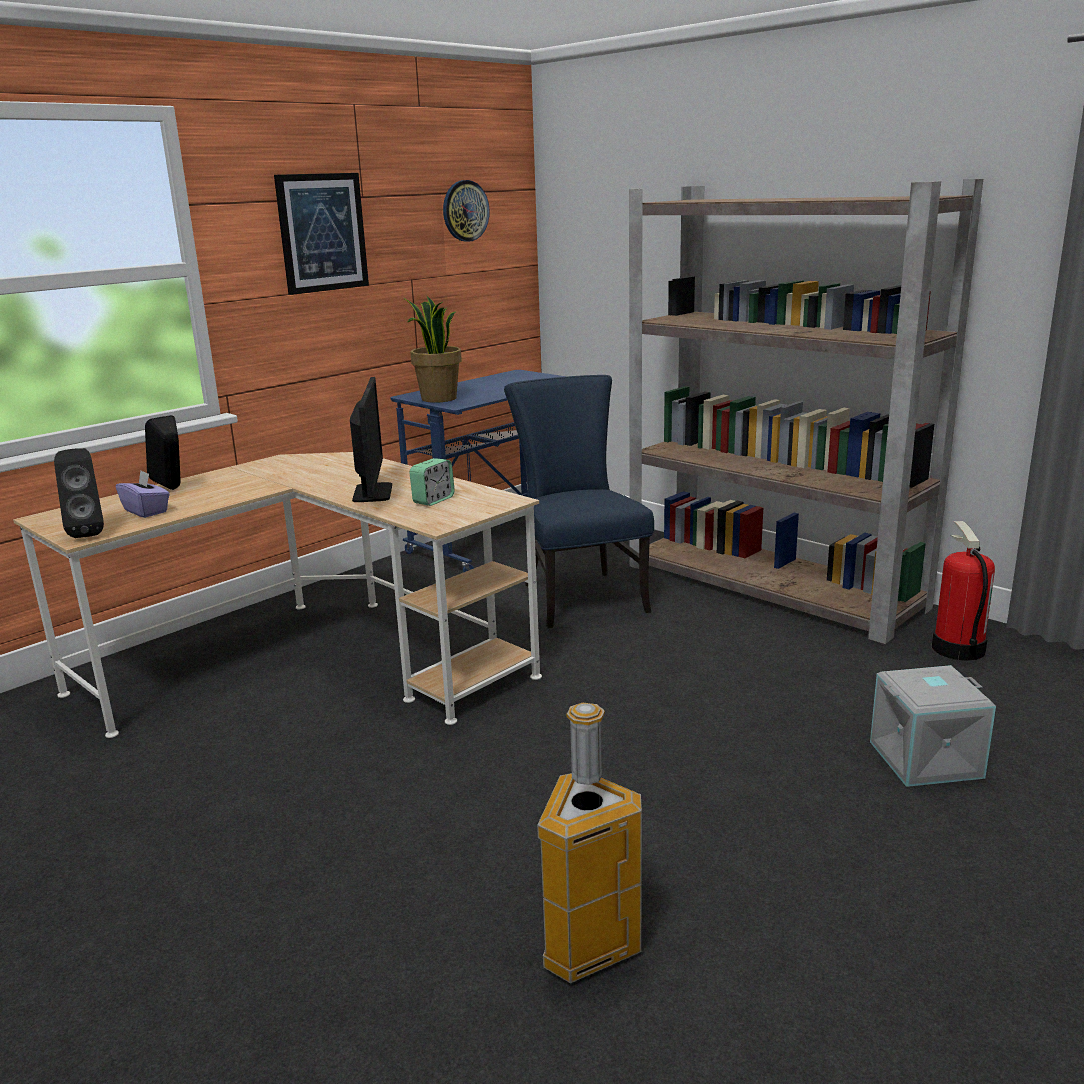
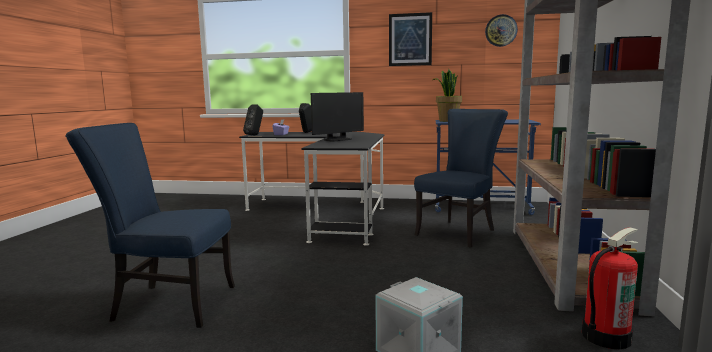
camera: 55 degrees right, 10 degrees down
(311, 660) = (325, 214): beige desk -> black desk
(433, 500) = (341, 143): alarm clock -> none
(587, 948) = (167, 303): trash can -> blue chair

